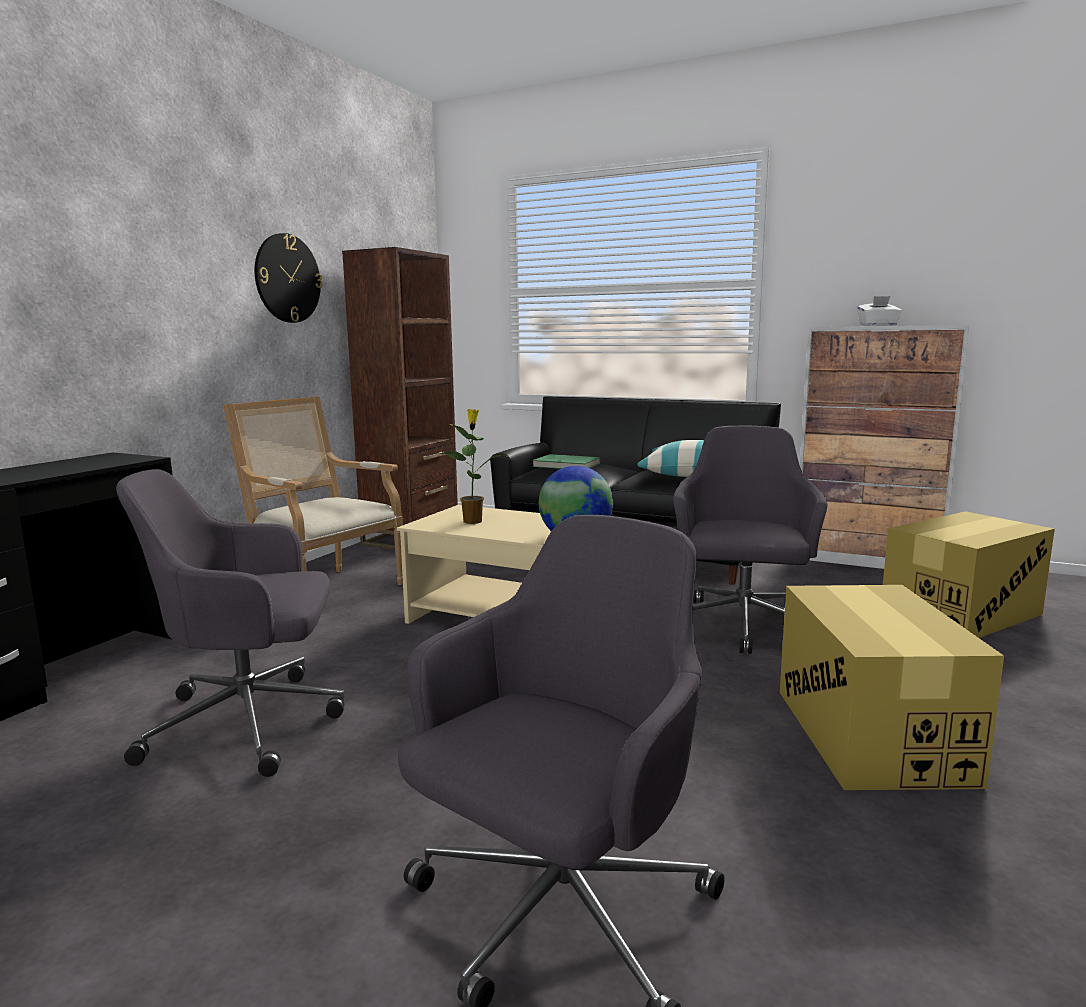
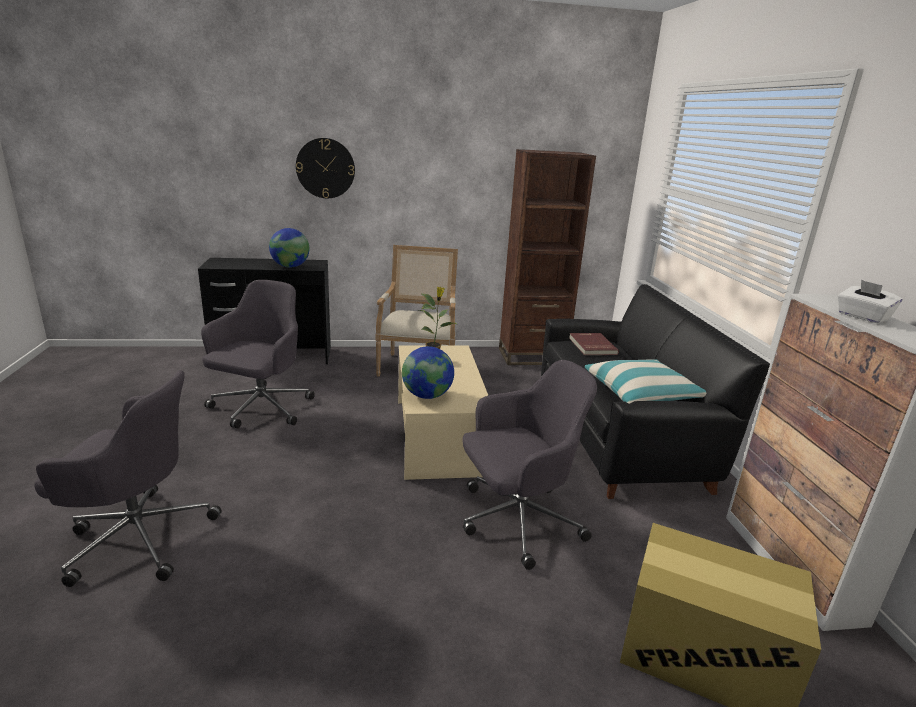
camera: 55 degrees right, 10 degrees up
(91, 465) = (290, 266): none -> globe
(251, 723) = (260, 408): grey office chair -> grey office chair turned 60 degrees clockwise
(287, 278) = (466, 169): wall clock -> wall clock (325, 168)
(566, 465) = (591, 346): green book -> red book
(871, 735) = (373, 616): cardboard box -> none

